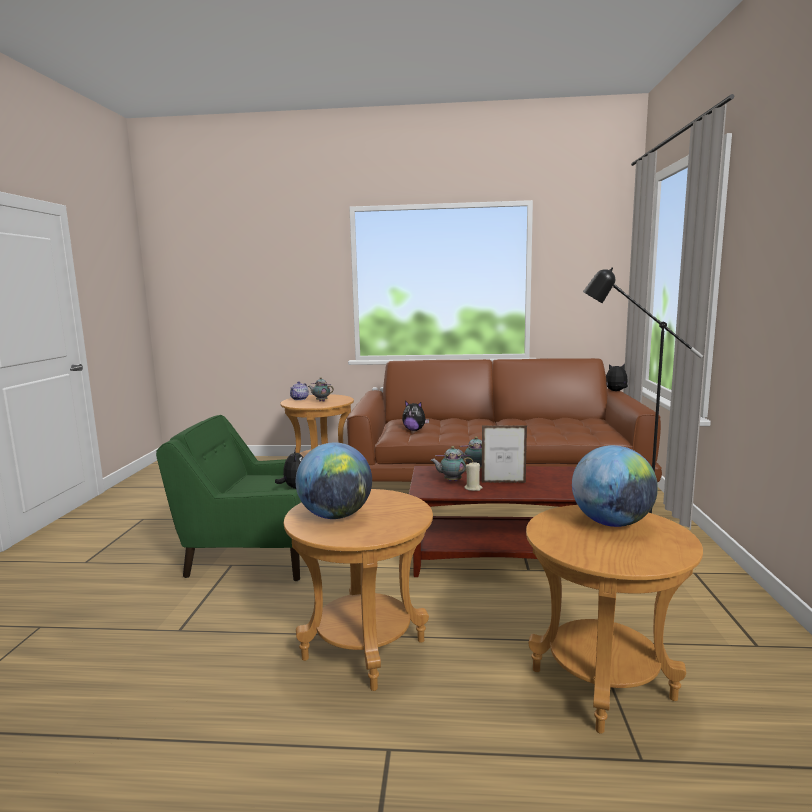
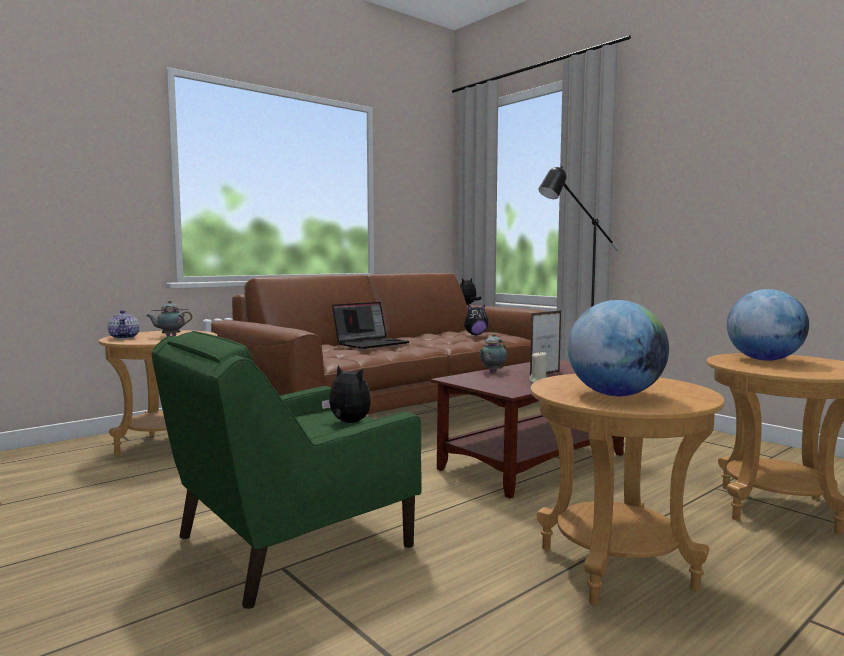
camera: 45 degrees left, 5 degrees down
(414, 430) = (340, 354): plush toy -> plush toy (475, 335)
(451, 481) = (504, 381): teapot -> none
(461, 423) = (371, 343): none -> laptop

